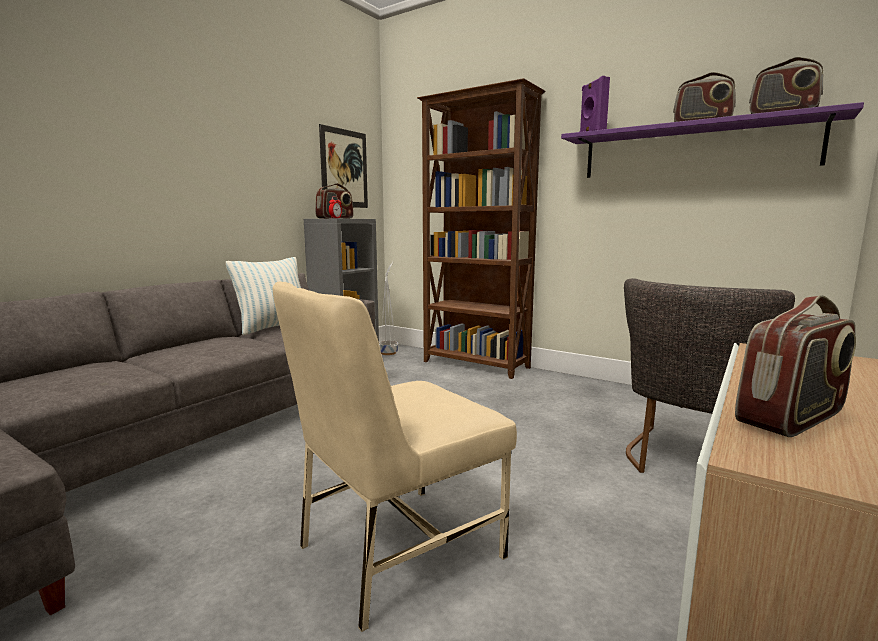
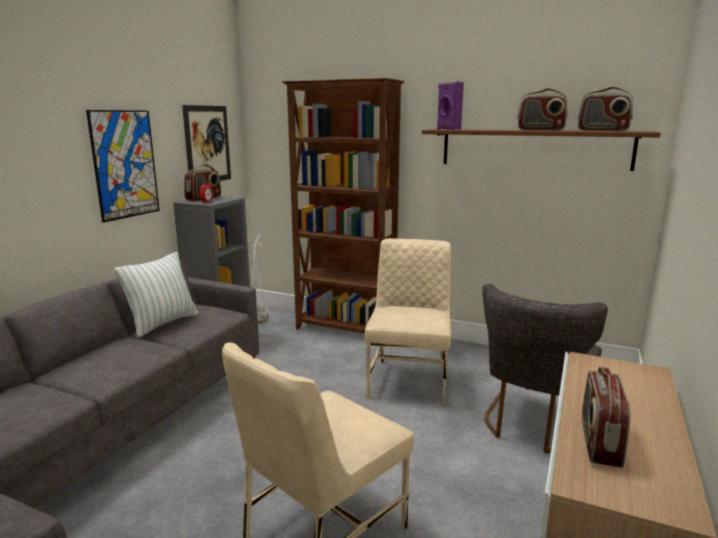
camera: 10 degrees left, 5 degrees up
(254, 171) = (125, 164): none -> picture
(538, 410) = (409, 380): none -> beige chair
(694, 150) = (534, 148): purple shelf -> brown shelf
(792, 418) = (599, 442): radio -> radio turned 150 degrees clockwise

